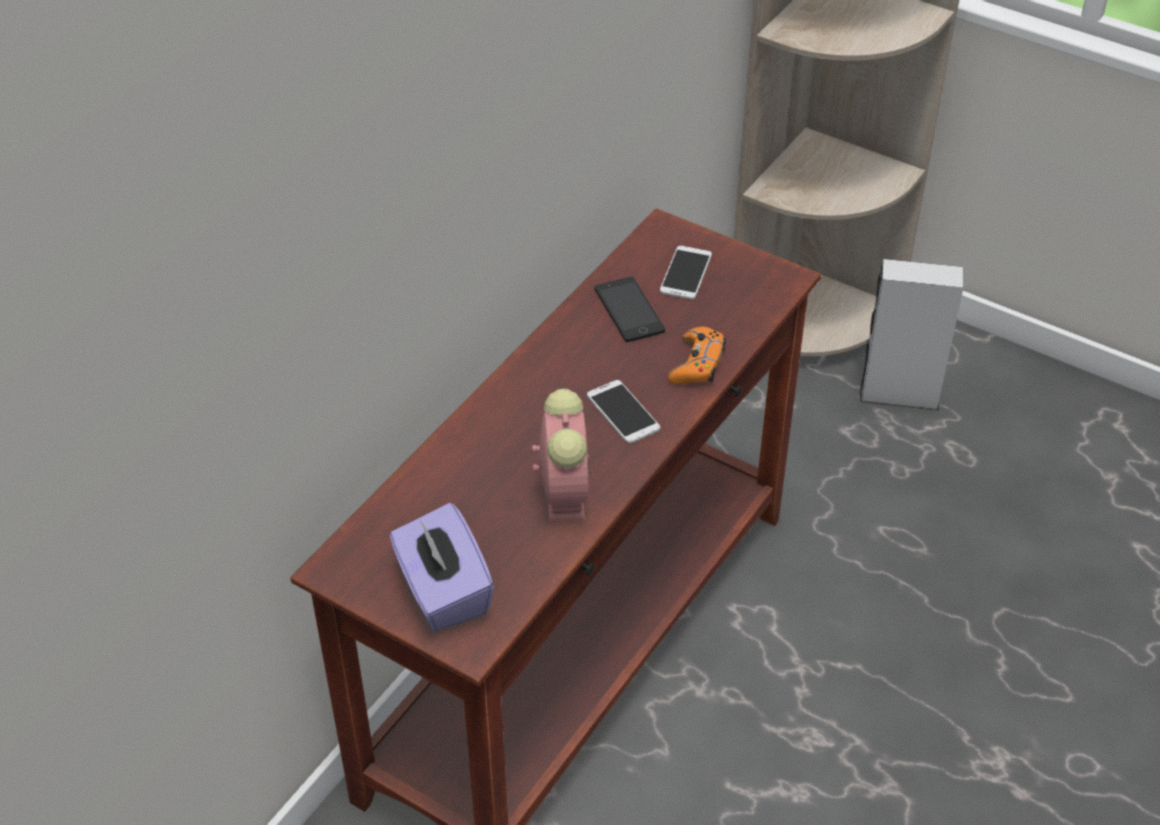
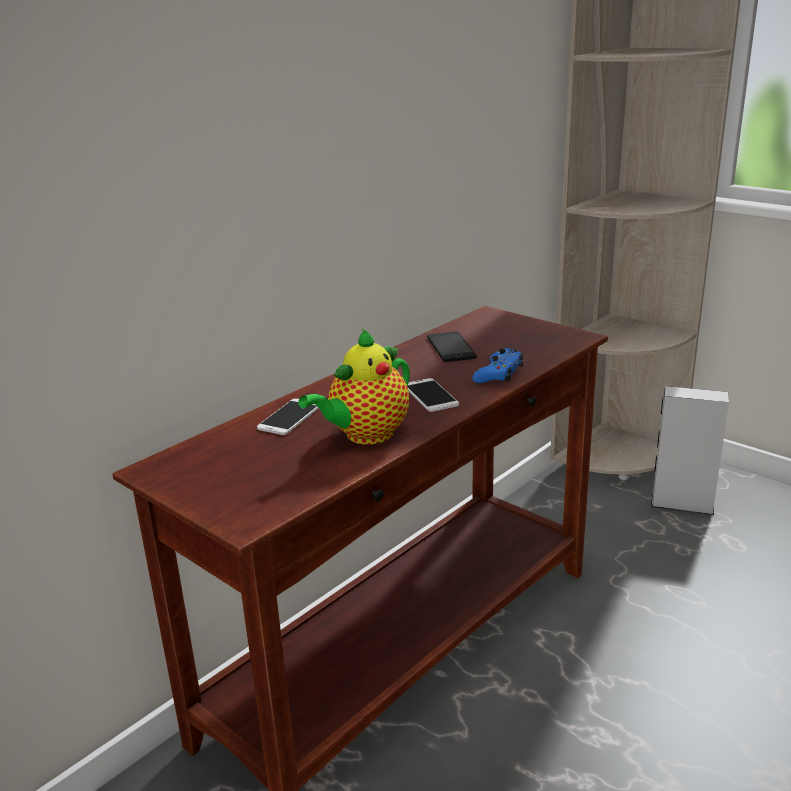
camera: 10 degrees right, 20 degrees down
(443, 592) = (236, 488): purple tissue box -> none
(563, 492) = (365, 435): alarm clock -> teapot
(686, 273) = (500, 332): phone -> phone (289, 417)
(697, 364) = (498, 374): orange game controller -> blue game controller

